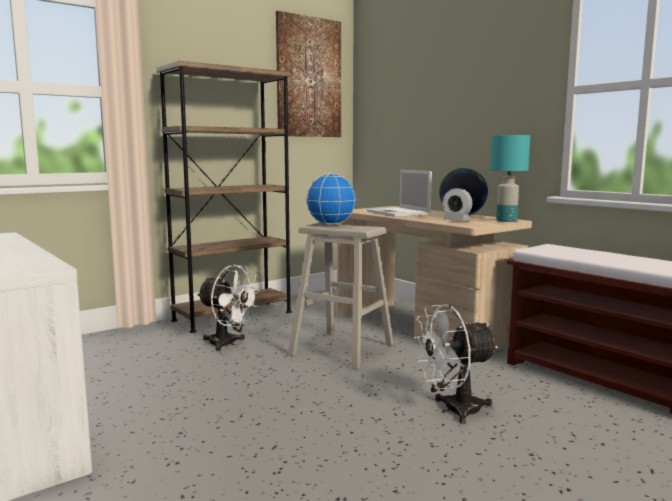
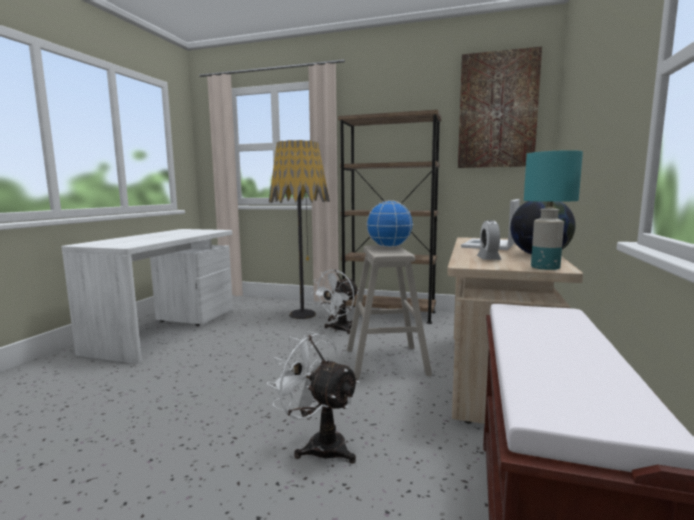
camera: 55 degrees right, 0 degrees up
(140, 346) = (302, 314): none -> floor lamp
(228, 344) = (338, 329): white fan -> white fan turned 45 degrees clockwise

